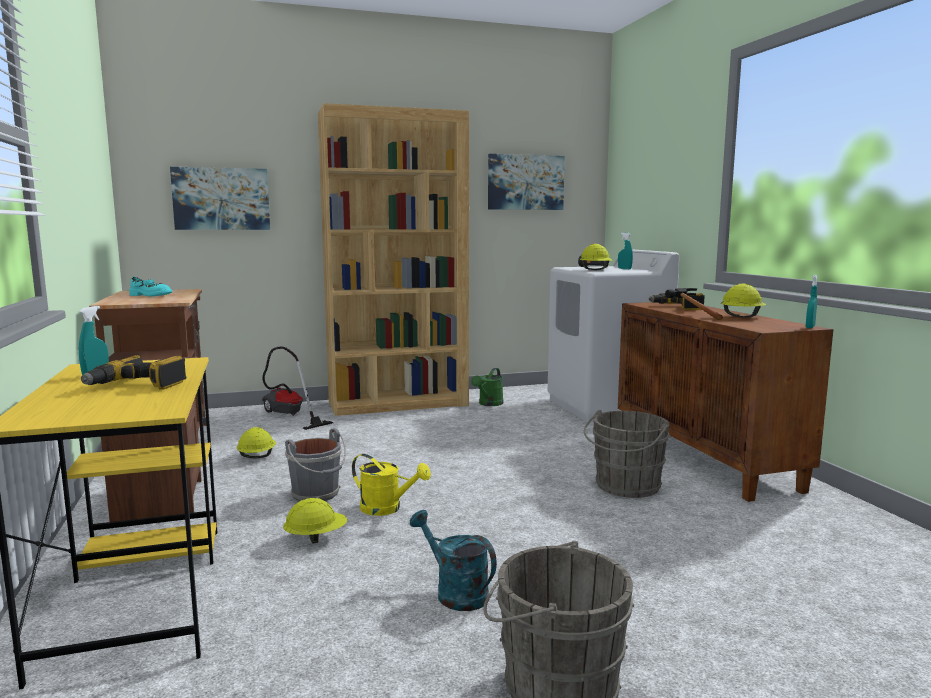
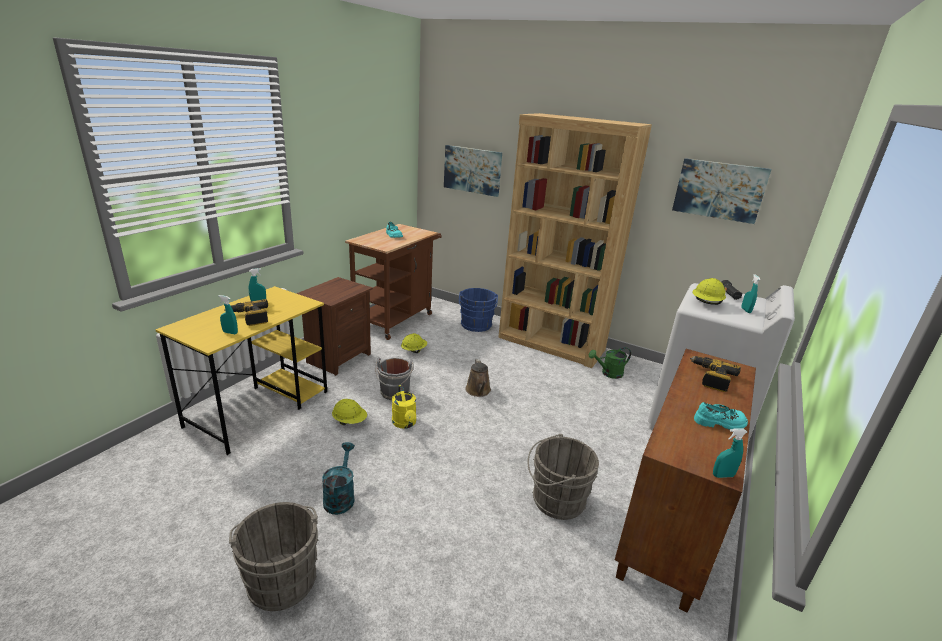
camera: 45 degrees right, 15 degrees up
(154, 399) = (230, 332): none -> turquoise spray bottle
(288, 416) = (476, 326): vacuum cleaner -> blue bucket
(406, 456) = (478, 391): none -> brown watering can
(690, 314) = (683, 394): hammer -> none
(742, 316) = (720, 423): yellow hard hat -> turquoise shoe

